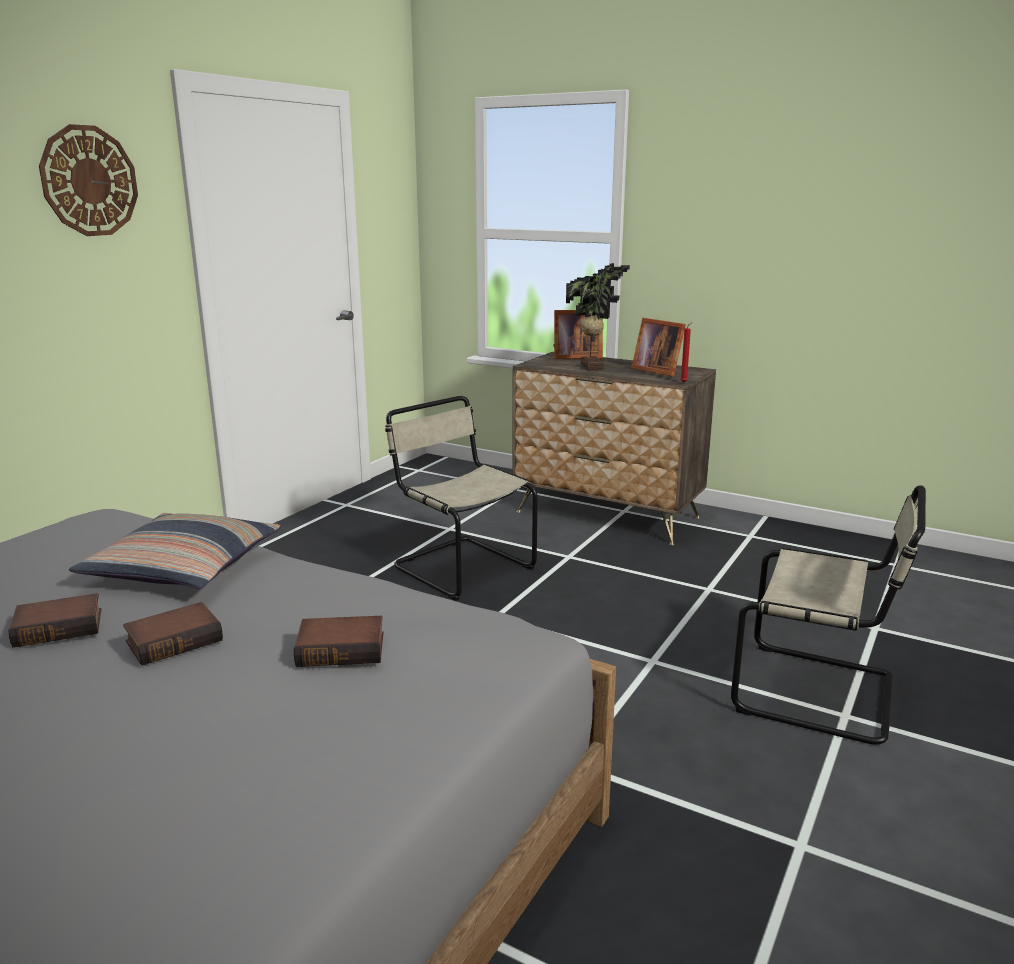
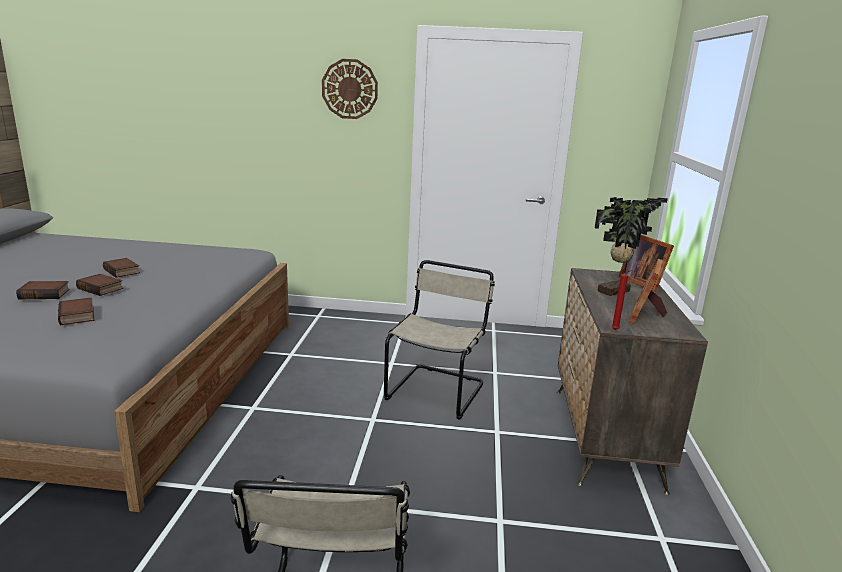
camera: 65 degrees right, 0 degrees up
(145, 697) = (45, 294): none -> book
(183, 568) = (187, 276): pillow -> none

